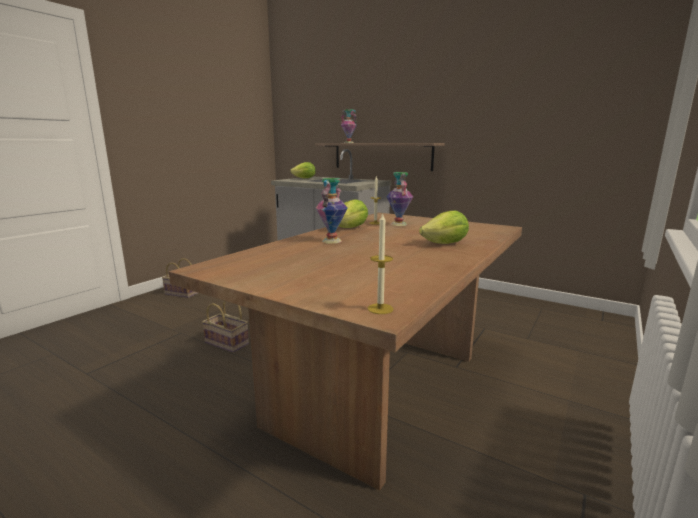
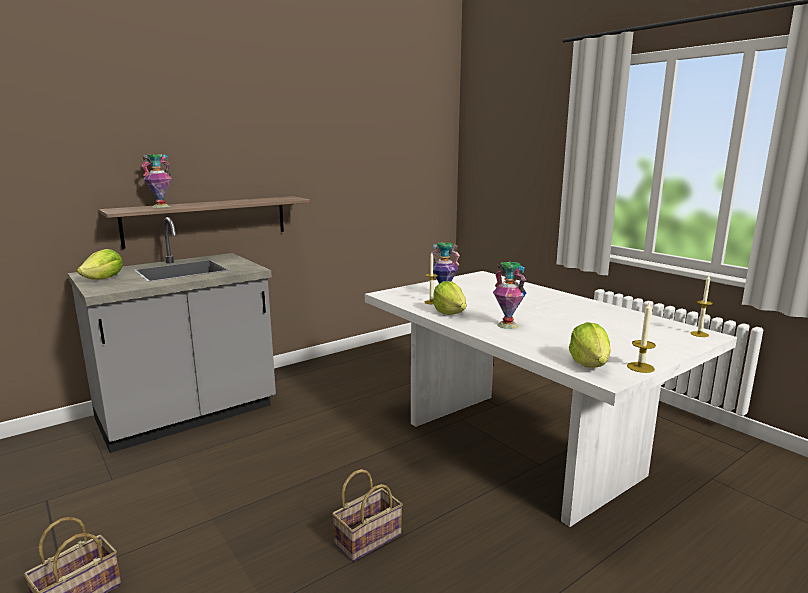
camera: 70 degrees left, 0 degrees up
(232, 278) = (640, 367): none -> candle
(379, 389) = (521, 447): brown dining table -> white dining table
(445, 244) = (536, 297): lettuce -> lettuce (589, 364)

